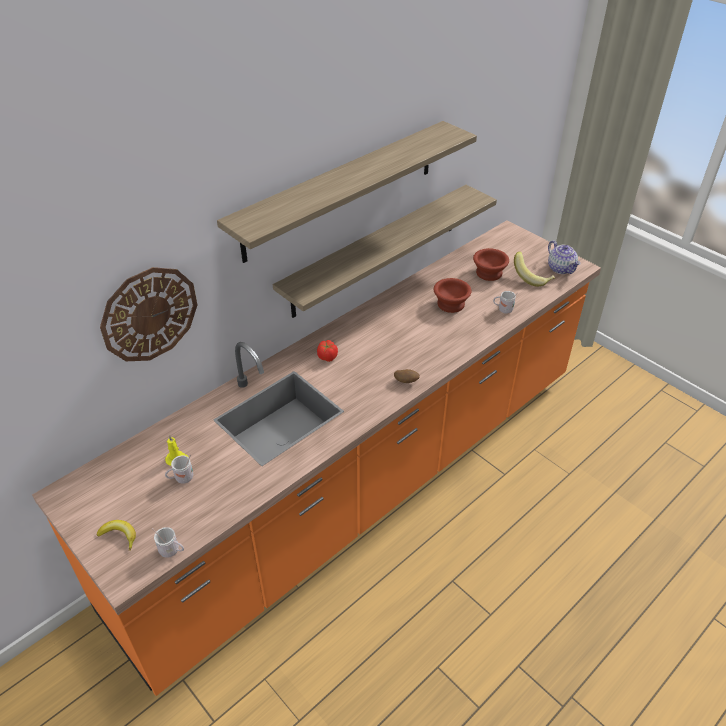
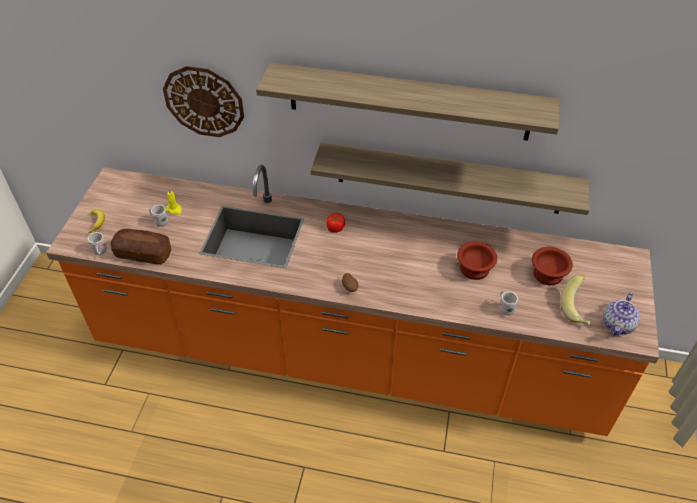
camera: 55 degrees right, 5 degrees up
(215, 512) = (143, 254): none -> bread

